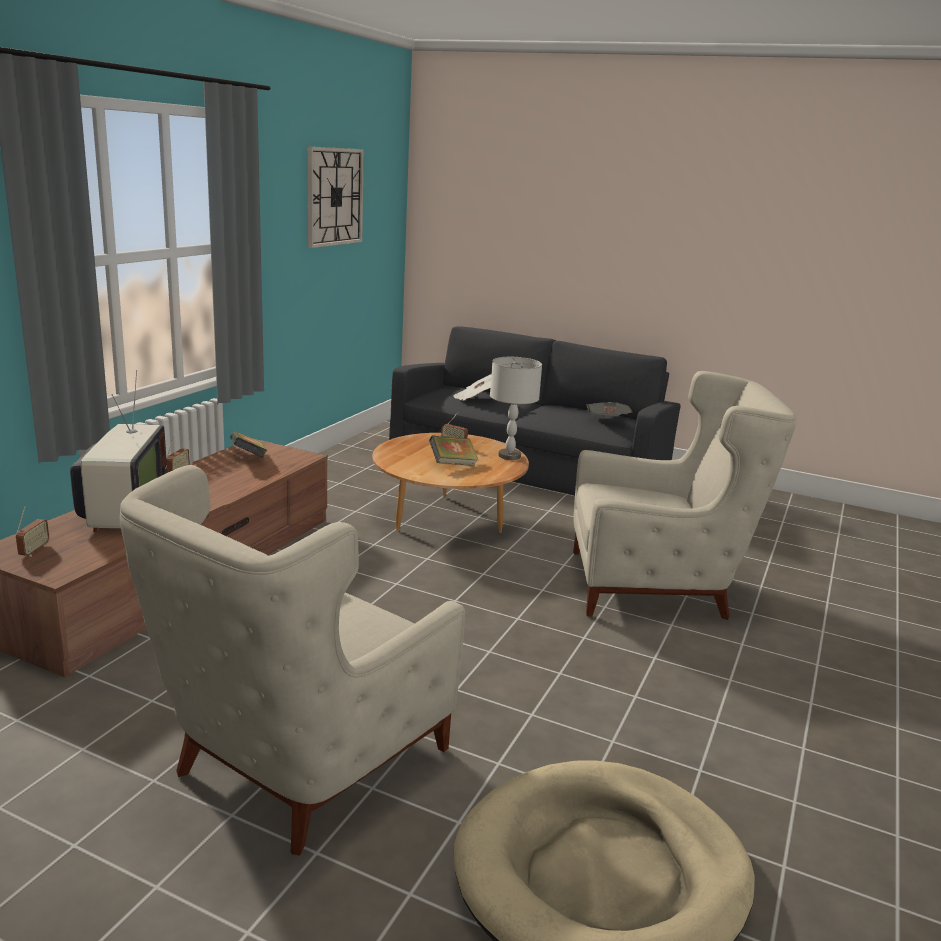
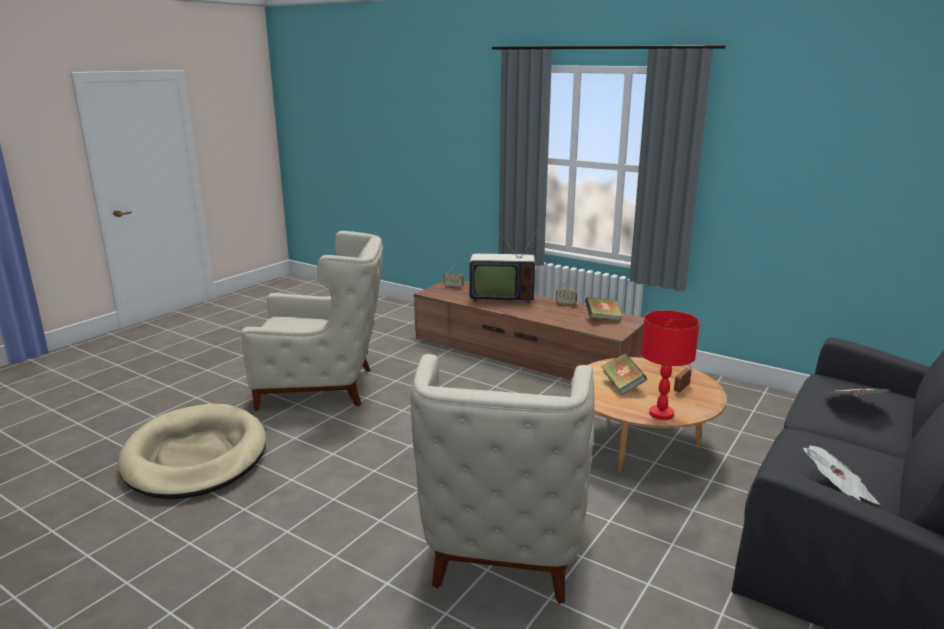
camera: 100 degrees right, 0 degrees up
(300, 765) = (323, 387): beige armchair -> beige armchair turned 135 degrees clockwise
(334, 197) = (851, 147): wall clock -> none
(510, 456) = (661, 414): grey table lamp -> red table lamp

